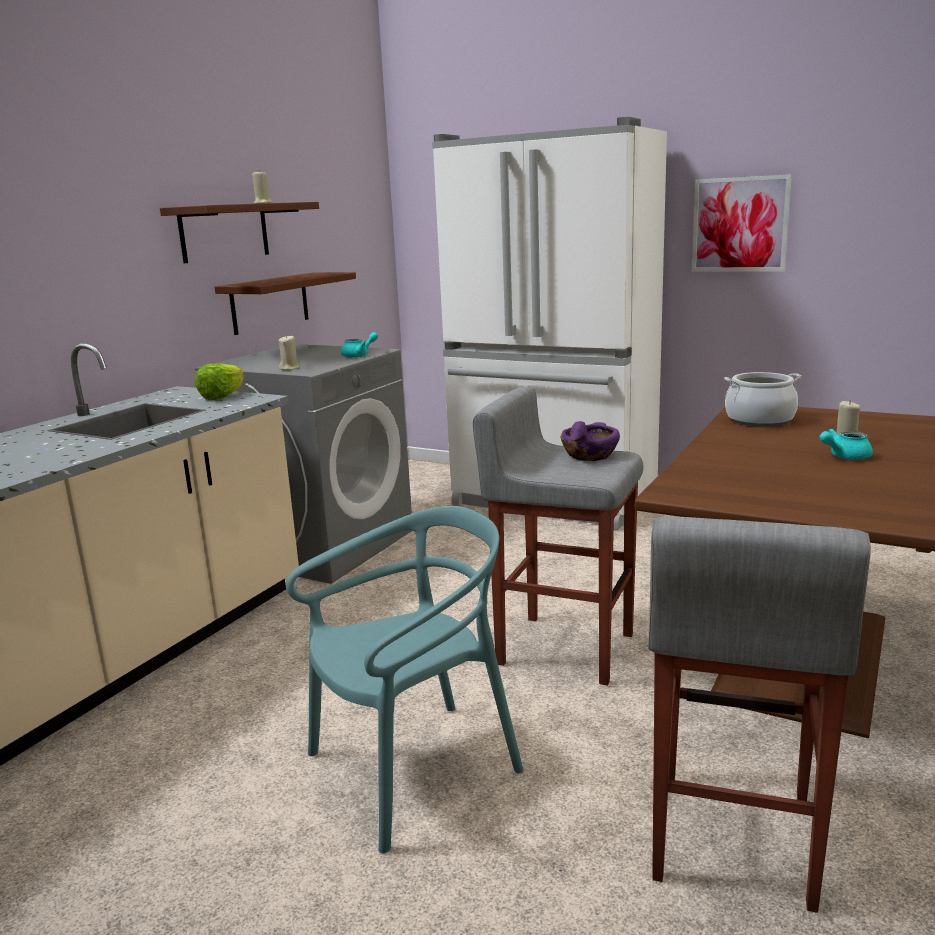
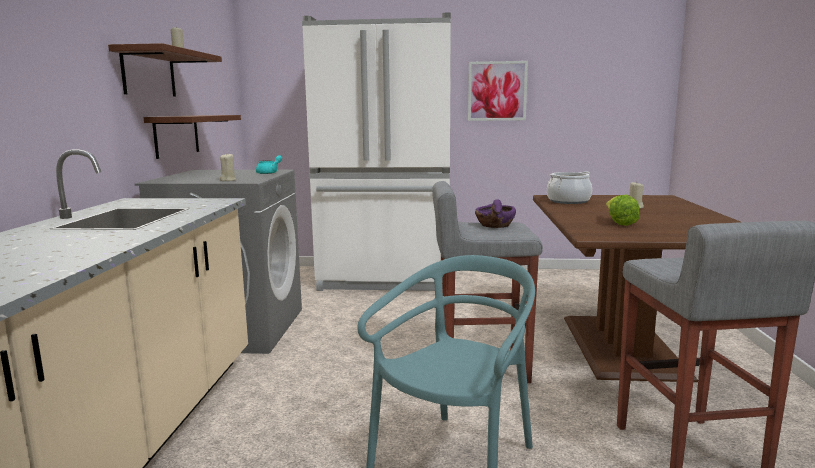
camera: 25 degrees left, 5 degrees down
(223, 397) = (187, 201): lettuce -> lettuce (619, 223)
(844, 457) = (648, 213): turquoise teapot -> none

